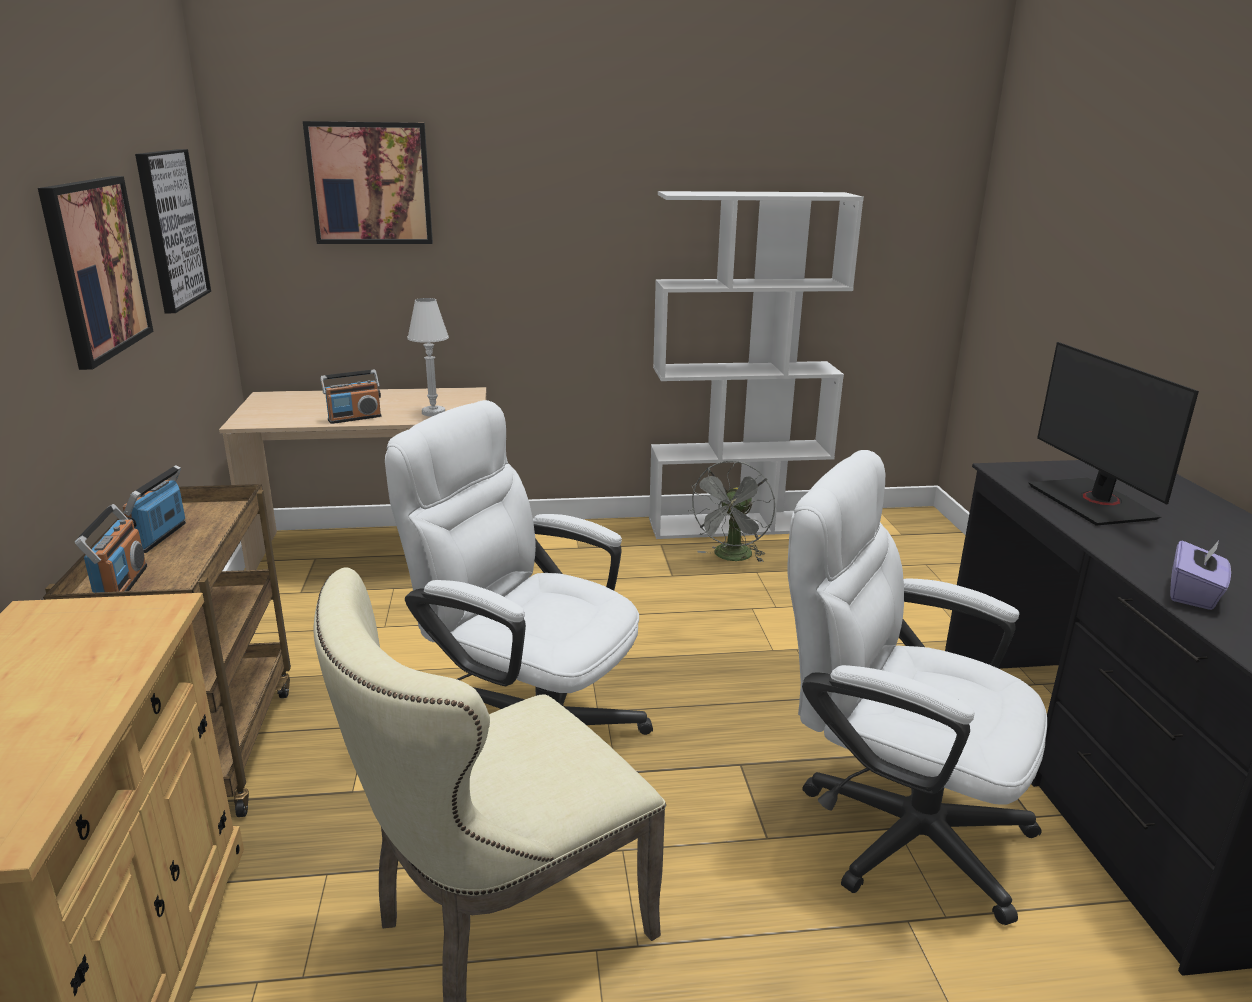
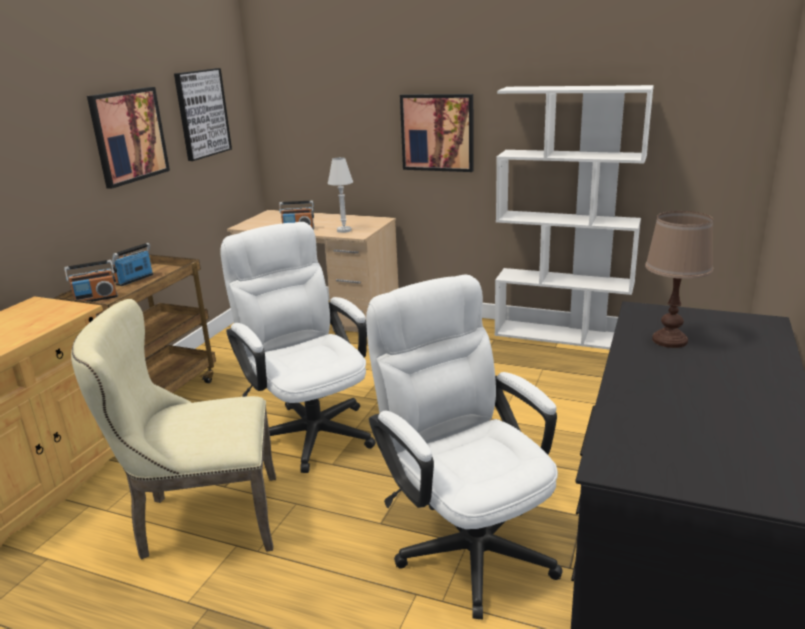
camera: 30 degrees right, 0 degrees up
(121, 585) = (96, 299): radio -> radio turned 45 degrees clockwise
(370, 183) = (329, 84): picture -> picture (437, 132)
(731, 557) = (534, 356): grey fan -> none
(1093, 502) = (670, 340): monitor -> brown table lamp
(1193, 594) = (631, 411): purple tissue box -> none

